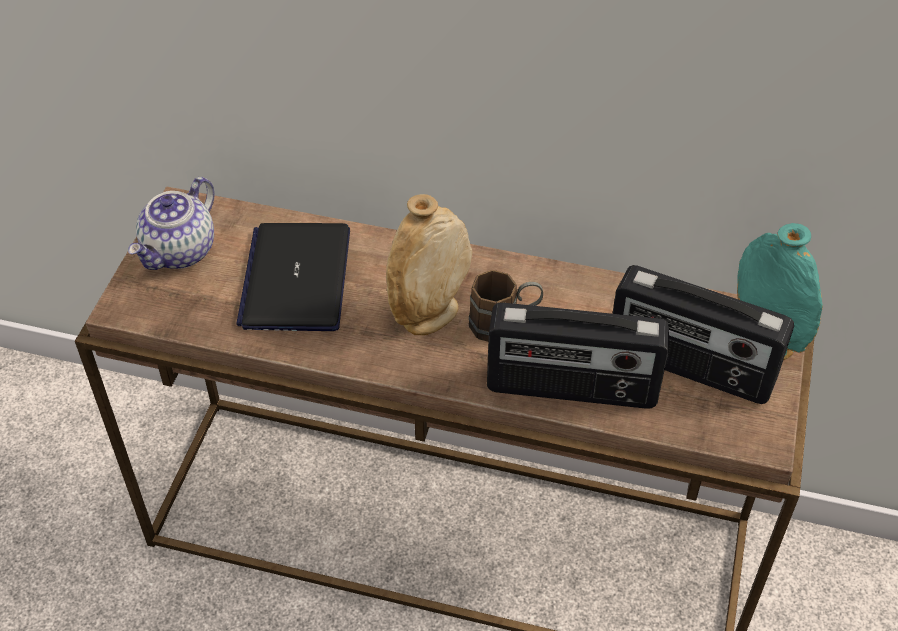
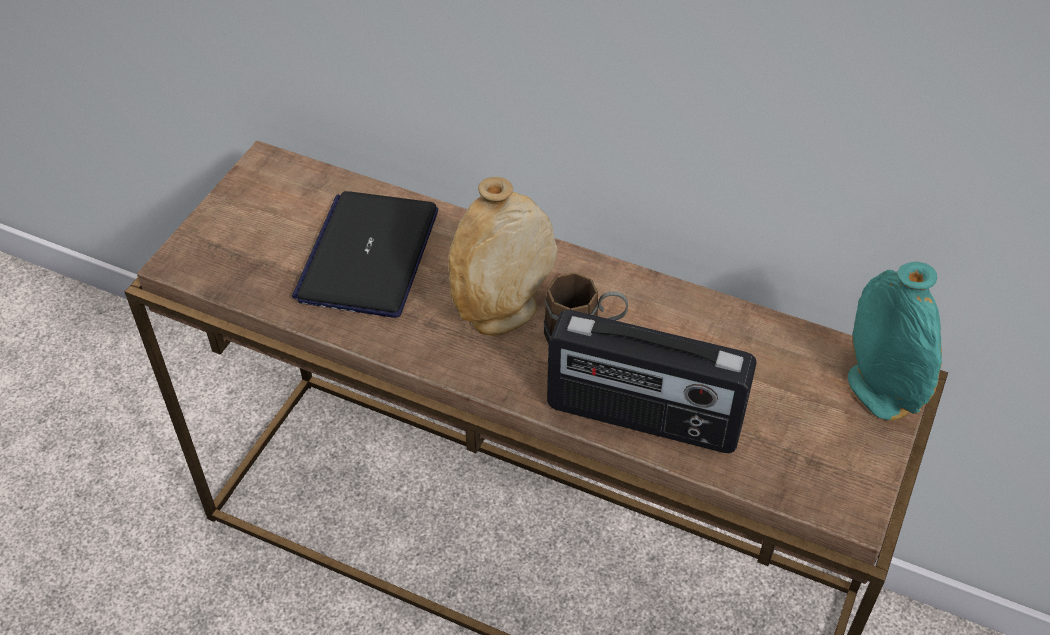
camera: 10 degrees right, 0 degrees up
(180, 252) = (253, 211): teapot -> none
(689, 367) = (783, 413): radio -> none

